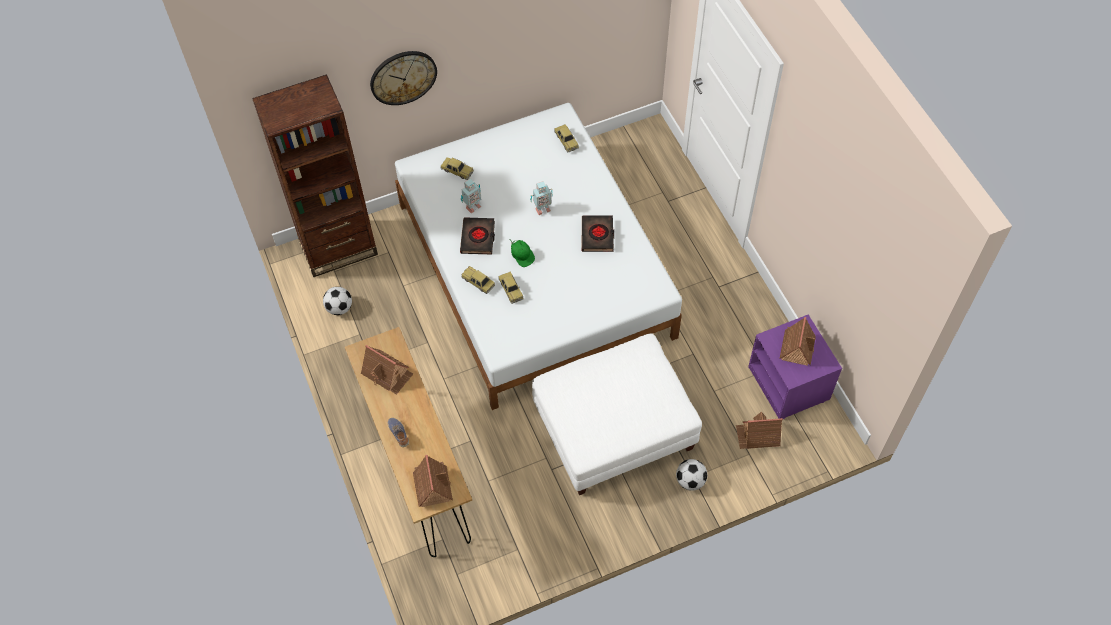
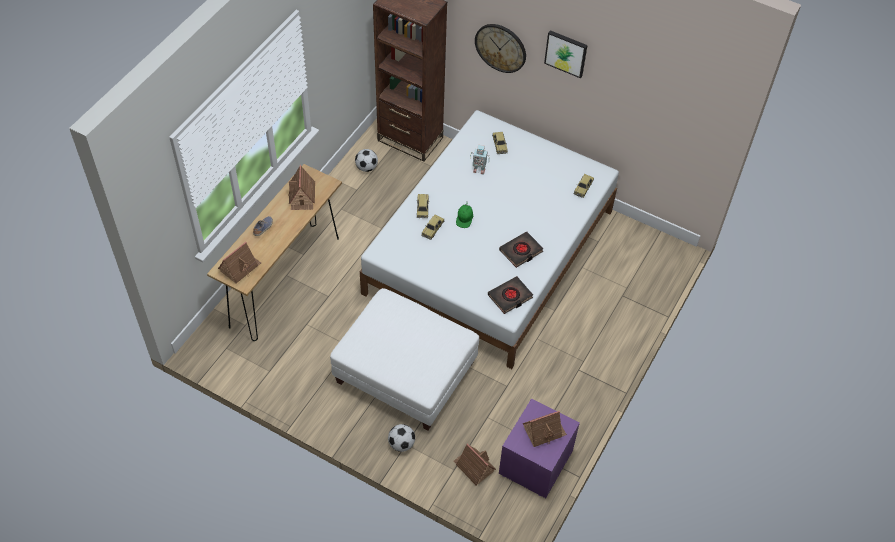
camera: 50 degrees right, 5 degrees down
(478, 238) = (457, 187): black book -> black book (510, 297)
(480, 28) = (566, 53): none -> picture
(542, 209) = (513, 208): toy robot -> none

